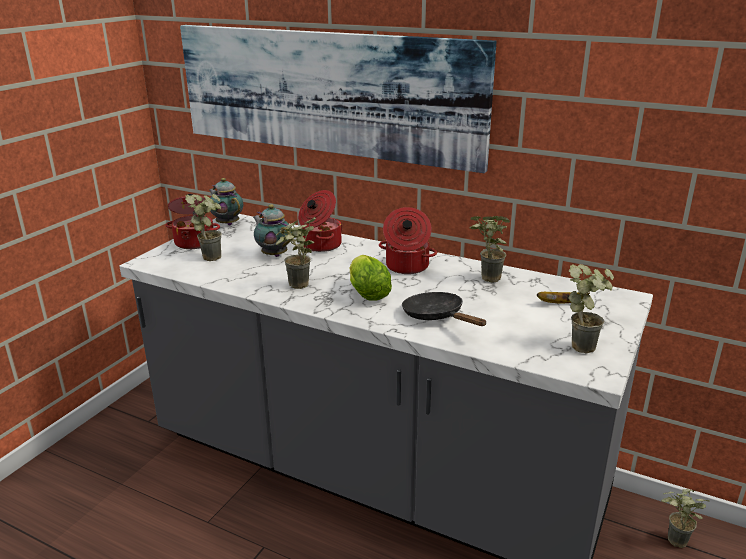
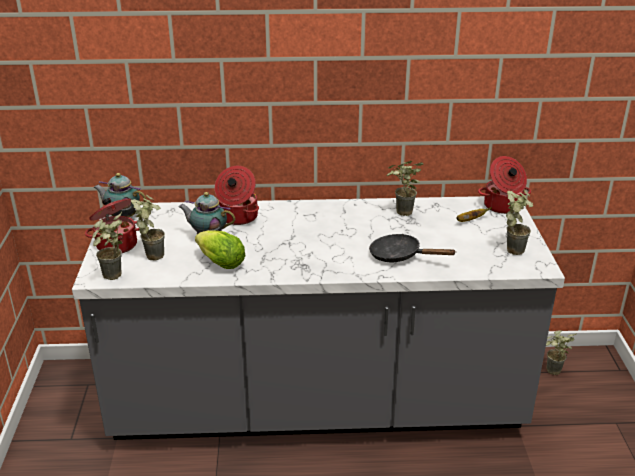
camera: 30 degrees left, 5 degrees up
(297, 287) = (266, 263): potted plant -> potted plant (113, 278)
(325, 92) = (217, 74): picture -> none
(366, 292) = (327, 251): lettuce -> lettuce (218, 262)
(406, 267) = (332, 219): cooking pot -> cooking pot (502, 206)

